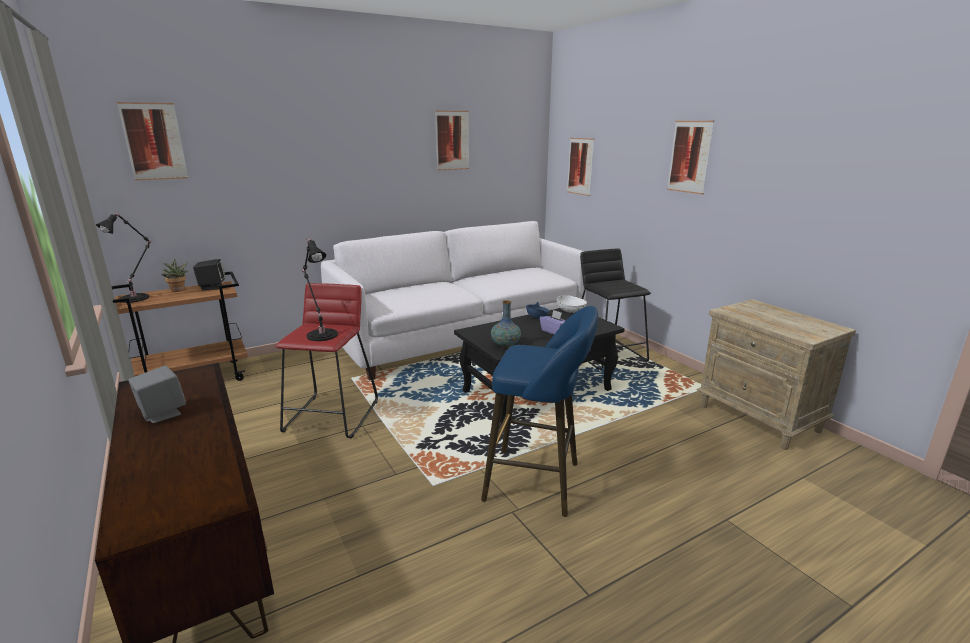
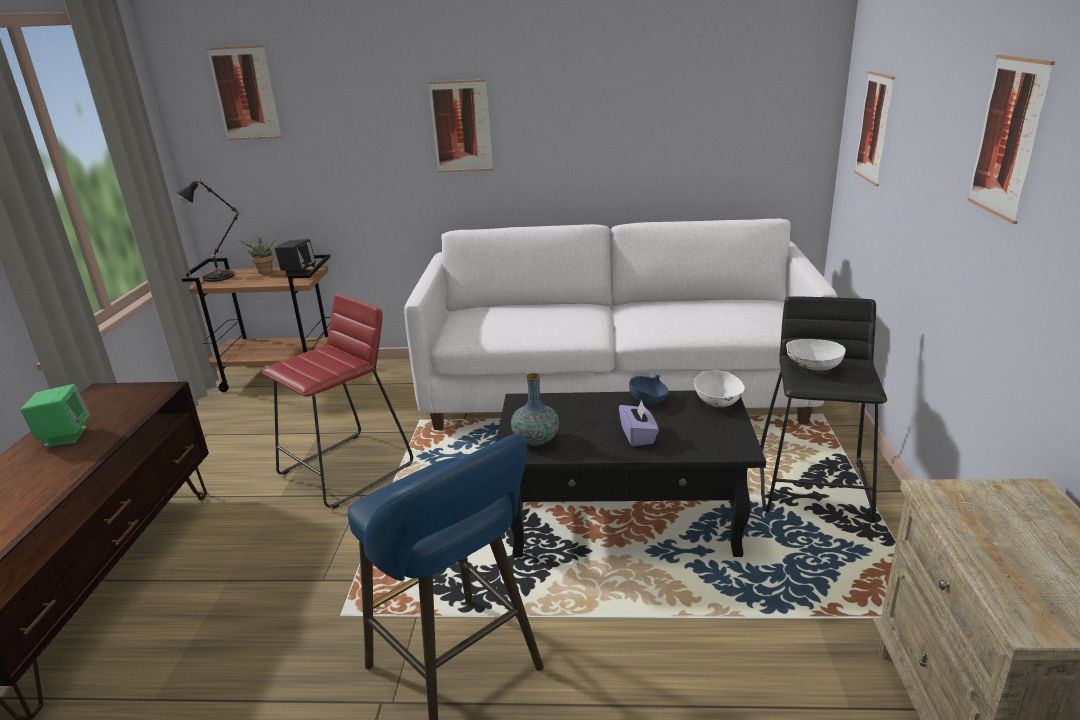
camera: 35 degrees right, 5 degrees up
(162, 414) = (65, 436): grey speaker -> green speaker
(321, 334) = (314, 367): black table lamp -> none
(452, 140) = (649, 79): picture -> picture (461, 127)
(607, 285) = (812, 367): none -> white bowl

